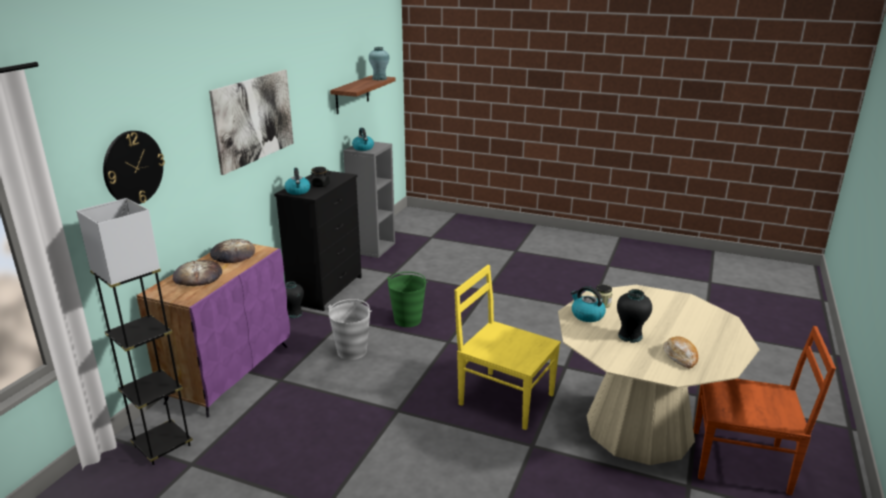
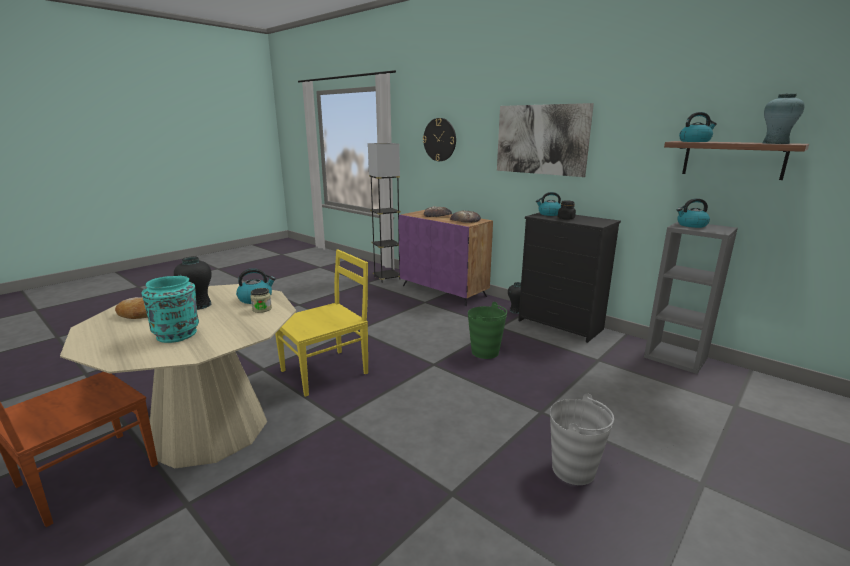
camera: 110 degrees right, 5 degrees down
(352, 351) = (445, 324): grey bucket -> grey bucket (574, 470)
(353, 87) = (695, 141): none -> kettle
(678, 318) = (178, 334): none -> turquoise vase

